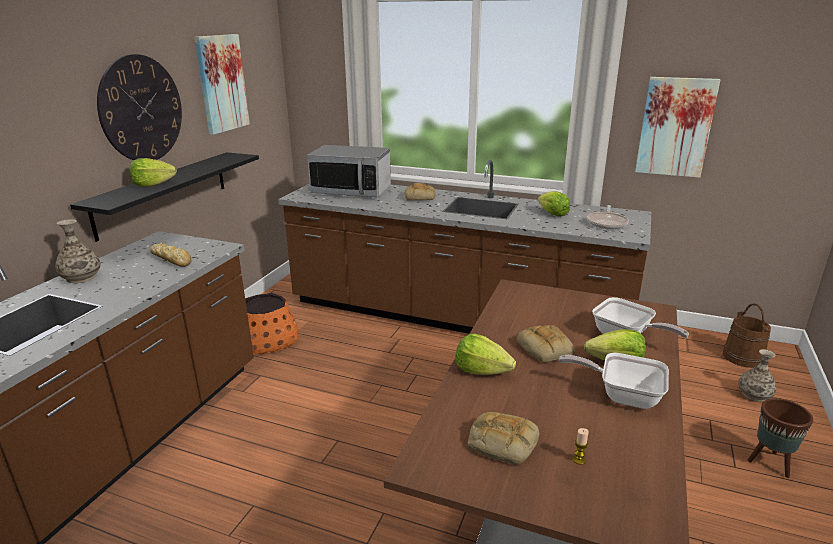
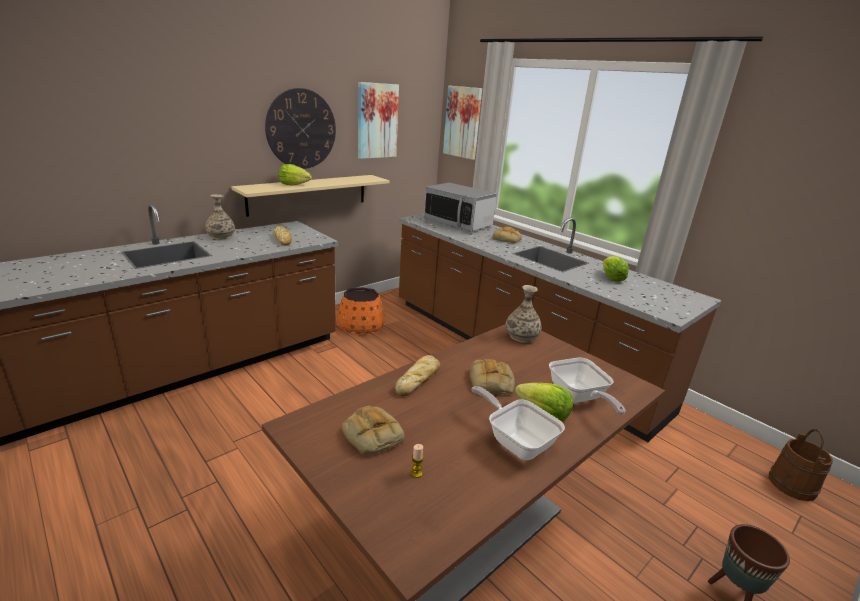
camera: 25 degrees right, 0 degrees up
(163, 193) = (309, 194): black shelf -> beige shelf
(481, 370) = (418, 379): lettuce -> bread
(607, 223) = (657, 298): frying pan -> none
(675, 127) = (770, 217): picture -> picture (462, 122)
(754, 395) = (774, 525): vase -> vase (521, 337)

